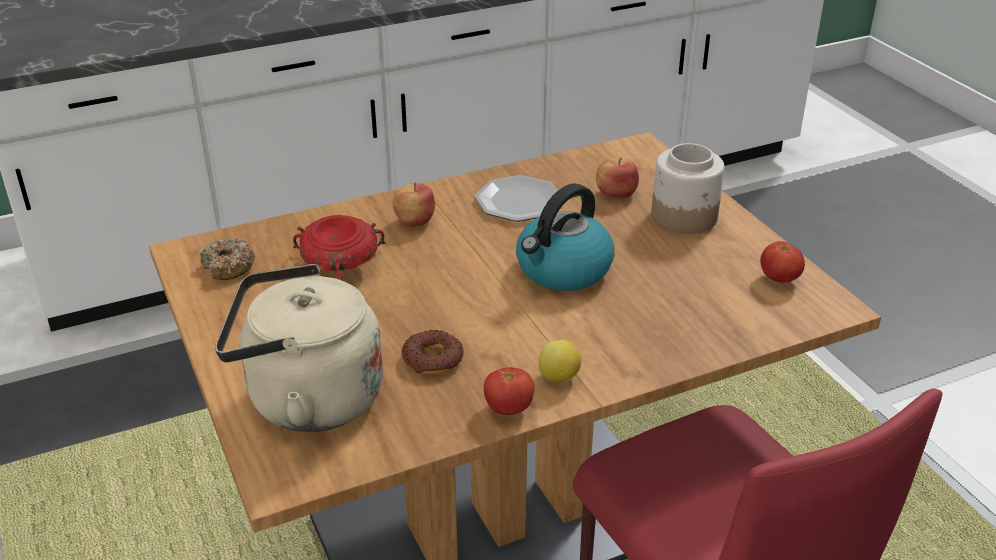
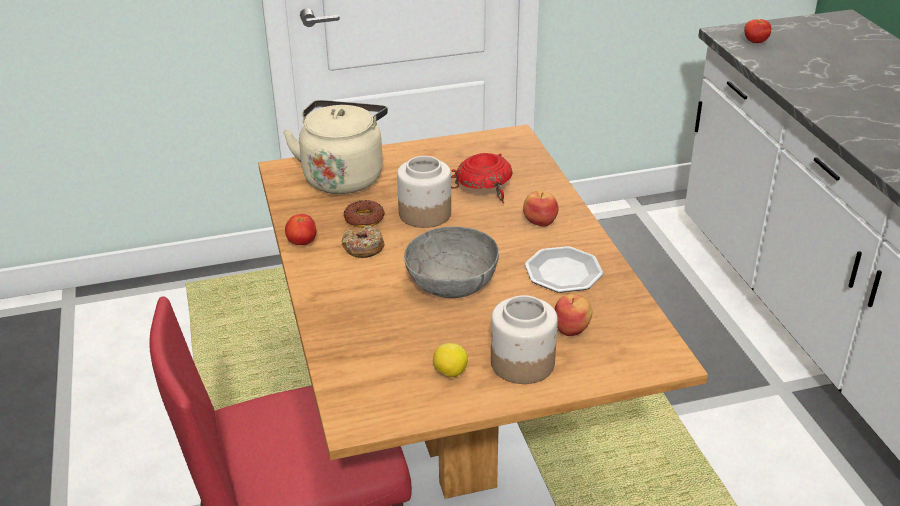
camera: 100 degrees right, 0 degrees up
(228, 267) = (493, 150): donut -> donut (363, 248)
(411, 307) = (424, 214): none -> jar
(559, 377) = (323, 265): lemon -> lemon (450, 373)
(563, 270) = (452, 282): kettle -> grey bowl
(779, 279) = (404, 399): tomato -> tomato (755, 42)

